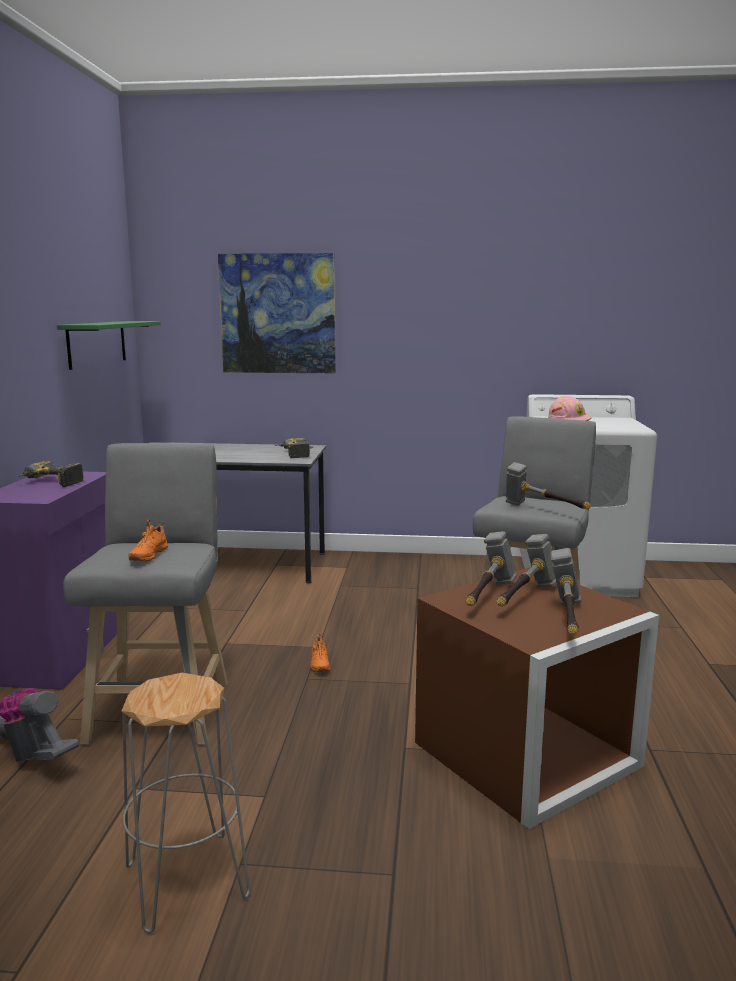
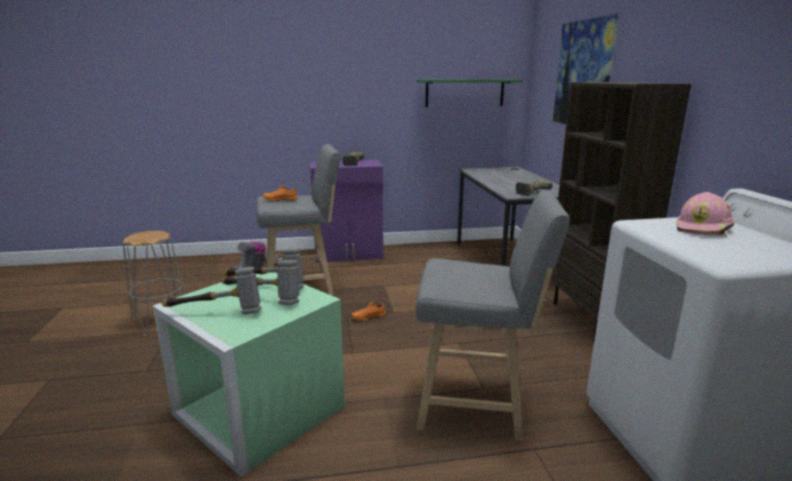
camera: 75 degrees right, 5 degrees up
(399, 561) = (591, 320): none -> brown bookcase
(526, 756) = (256, 410): brown storage box -> green storage box
(542, 510) = (442, 277): hammer -> none

